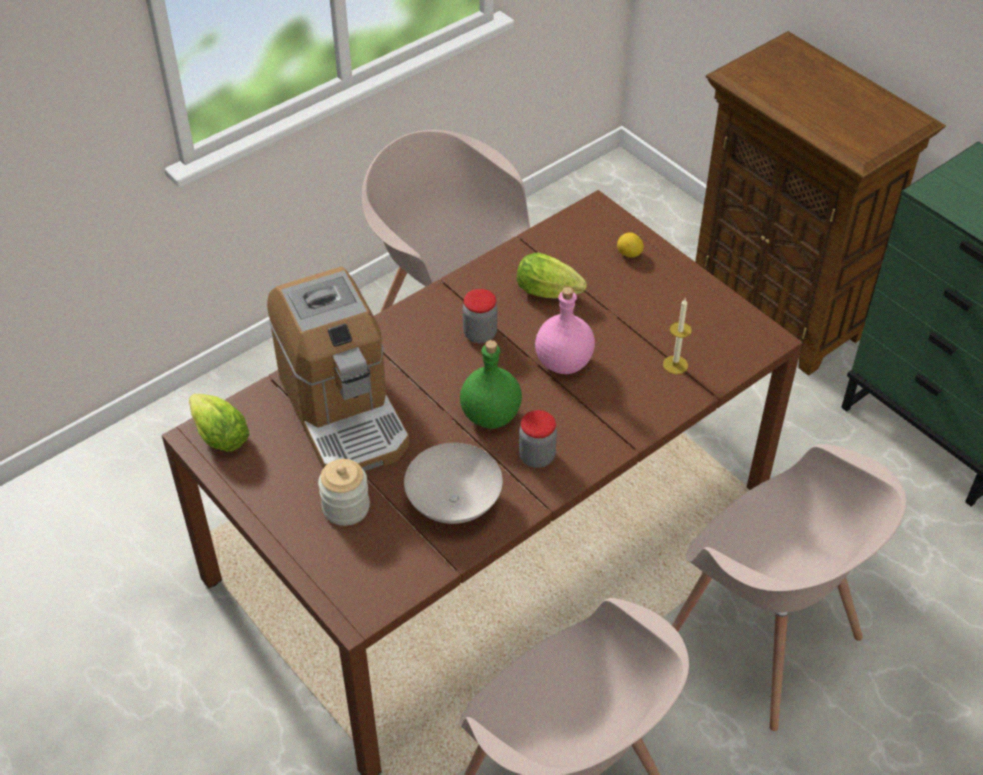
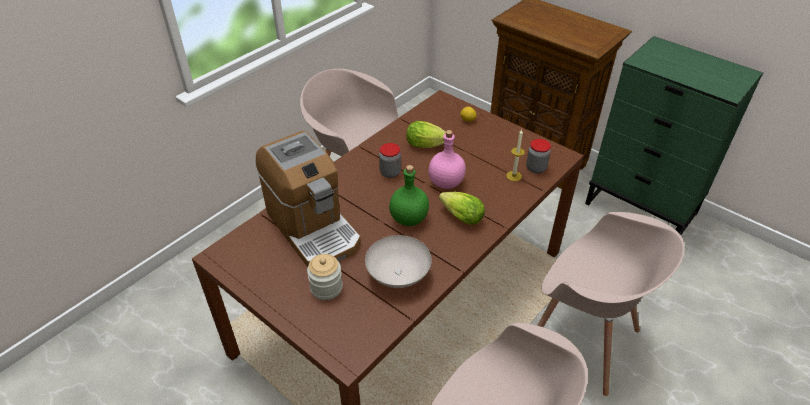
camera: 10 degrees left, 5 degrees down
(218, 434) = (230, 253): lettuce -> lettuce (459, 216)
(537, 457) = (444, 239): jar -> jar (536, 168)

